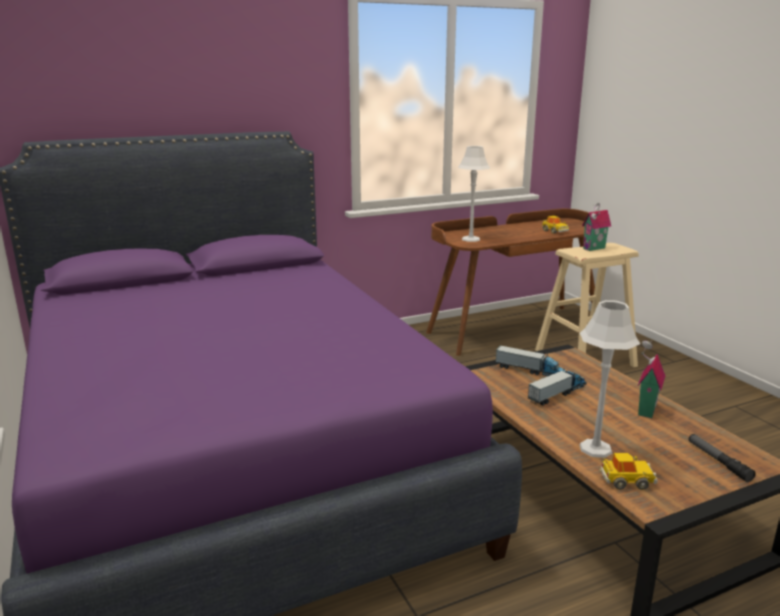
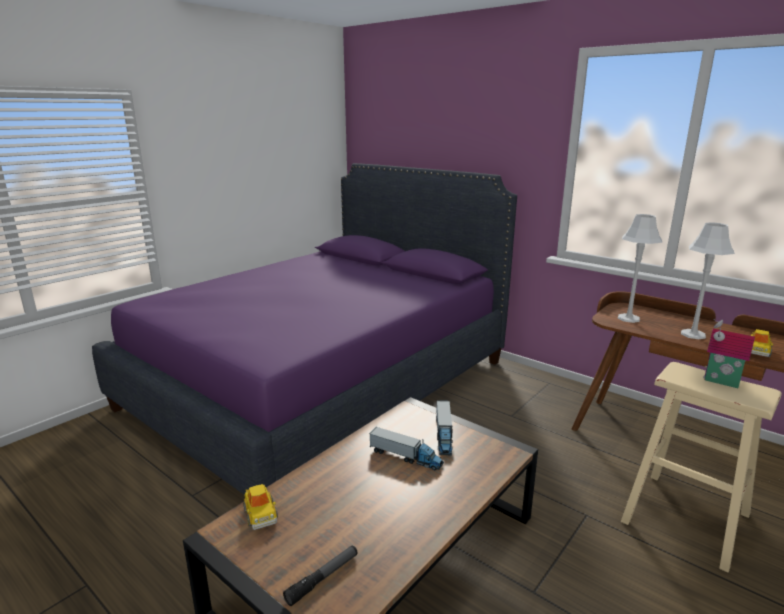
camera: 65 degrees right, 0 degrees up
(596, 449) = (309, 491): grey table lamp -> grey table lamp (693, 334)
(644, 409) = (412, 516): toy house -> none

